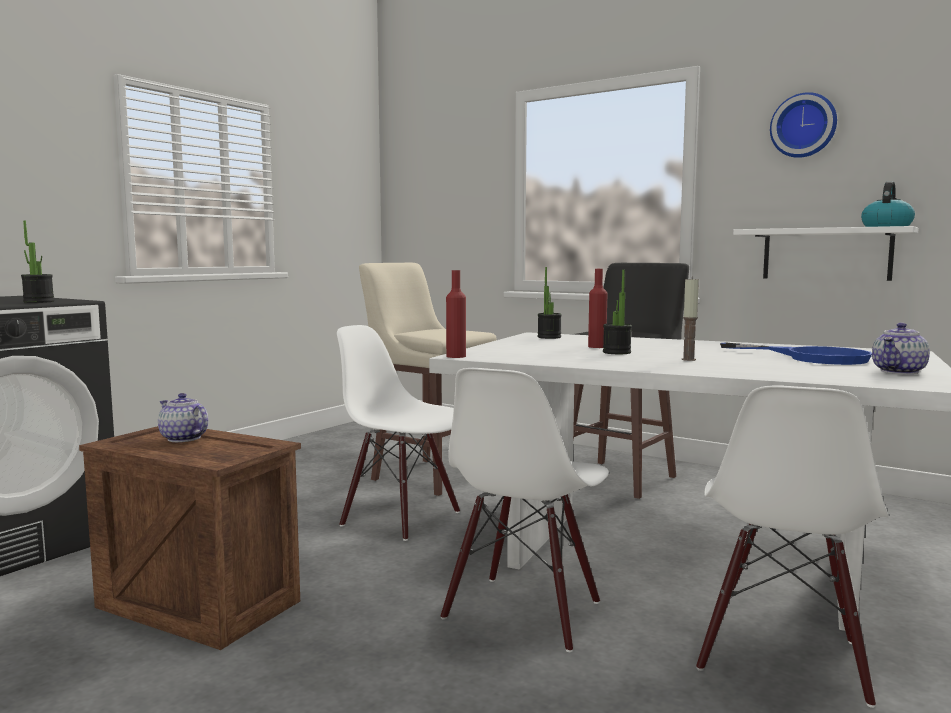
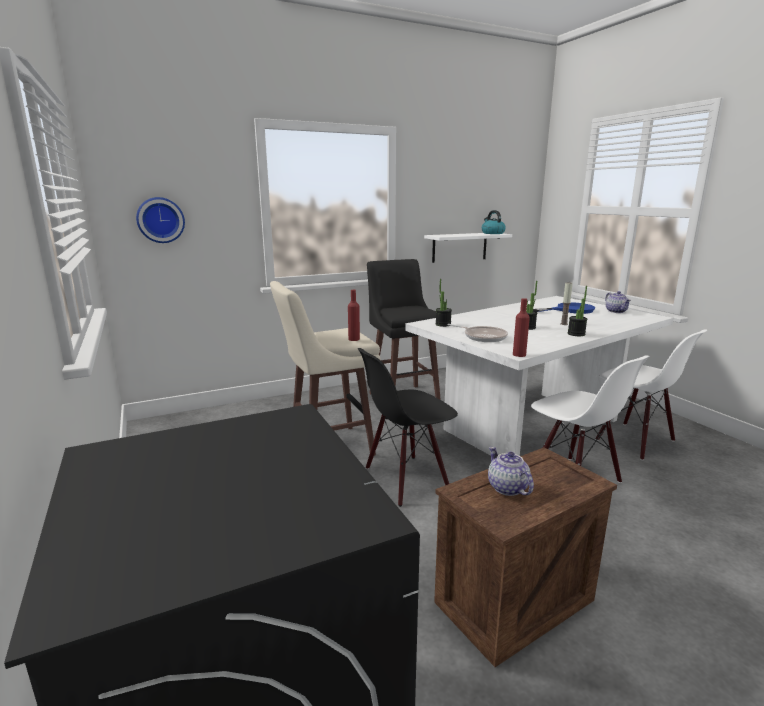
camera: 60 degrees left, 10 degrees up
(39, 302) = (291, 435): potted plant -> potted plant (576, 334)
(183, 438) = (506, 488): teapot -> teapot turned 90 degrees clockwise
(402, 518) = (406, 479): white chair -> black chair
(516, 346) = (482, 337): none -> frying pan
(597, 347) = (499, 326): red bottle -> red bottle (354, 339)
(804, 126) = (450, 175): wall clock -> wall clock (160, 220)

